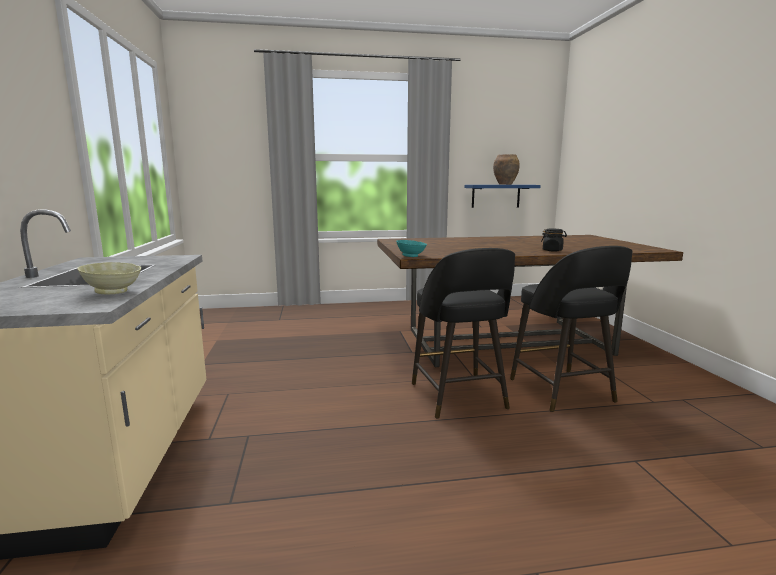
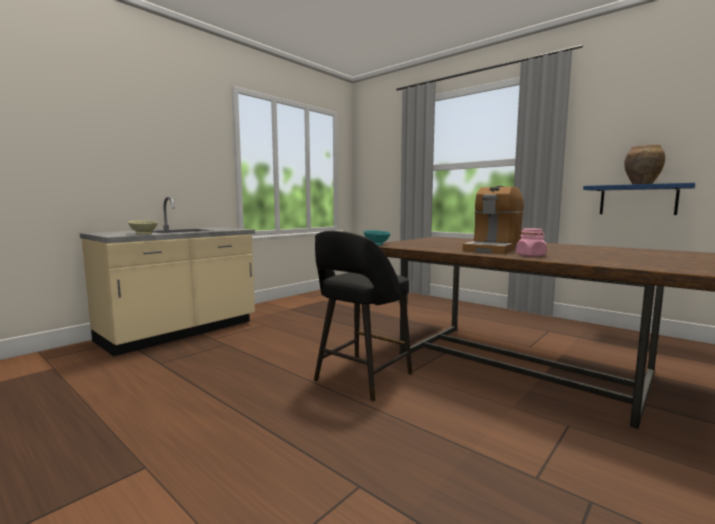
camera: 50 degrees right, 5 degrees down
(503, 248) = (493, 249): none -> coffee machine
(552, 250) = (531, 255): black jar -> pink jar
(562, 391) = (455, 416): black stool -> none

